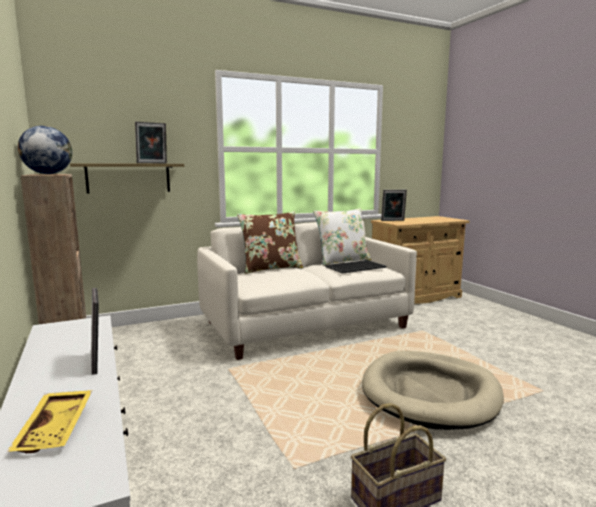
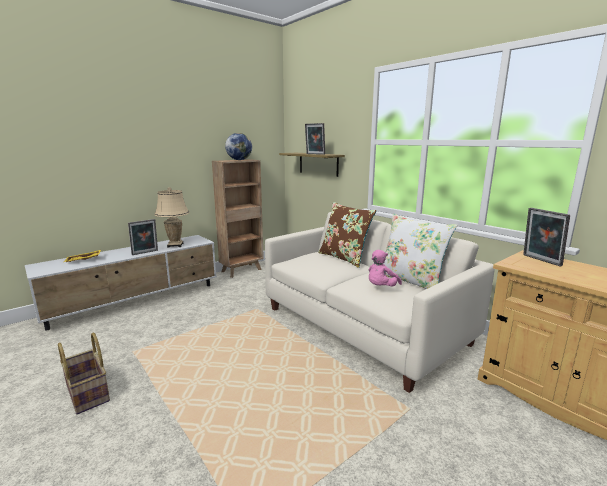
camera: 75 degrees right, 5 degrees up
(82, 340) = (175, 245): none -> beige table lamp
(355, 267) = (381, 287): tray -> pink plush toy
(430, 393) = (231, 412): beige dog bed -> none

